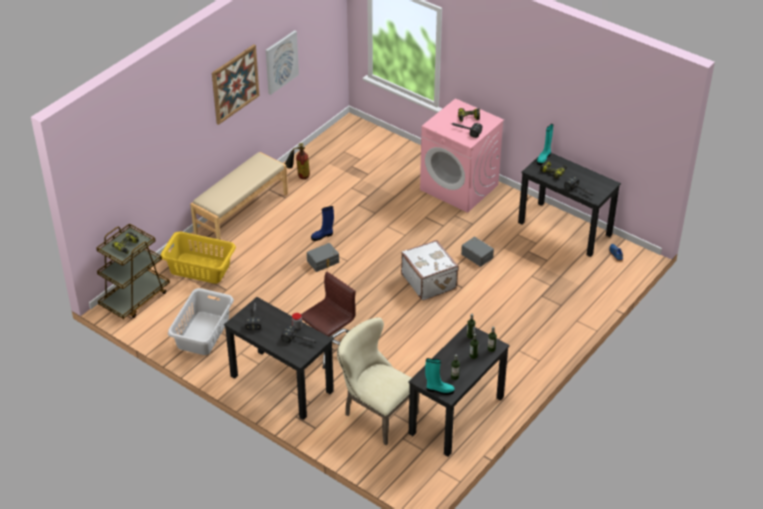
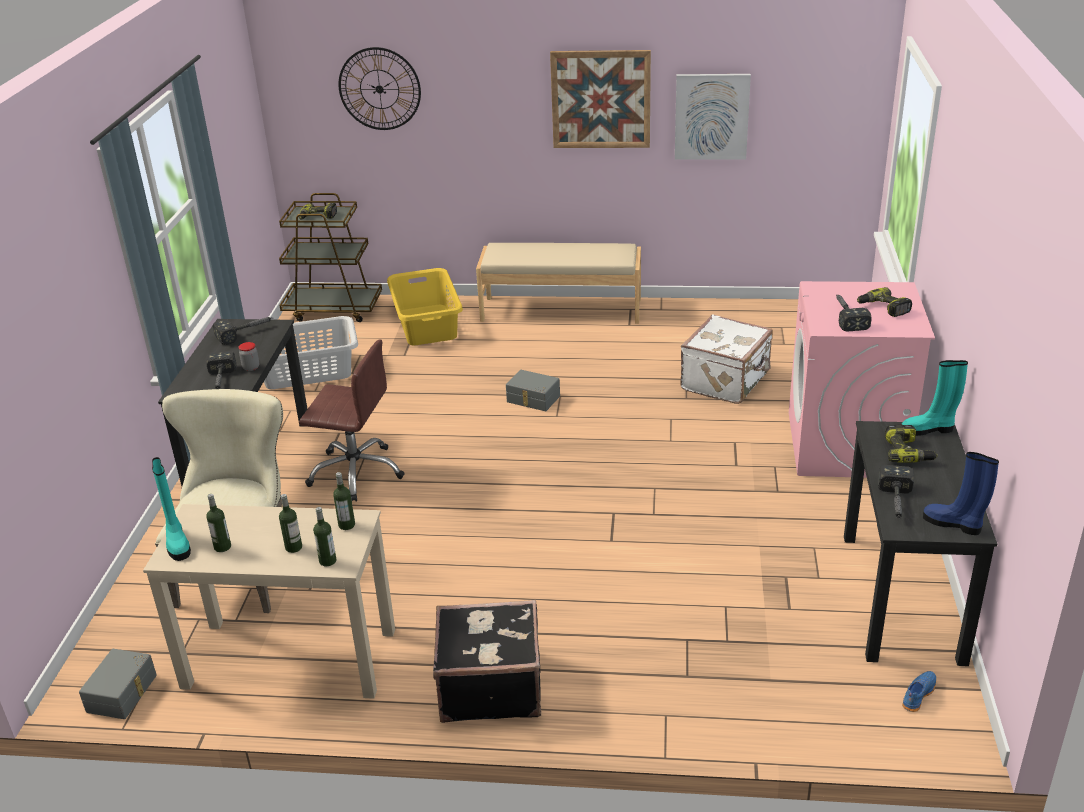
camera: 60 degrees right, 10 degrees down
(132, 147) = (379, 89): none -> wall clock
(298, 176) = (683, 317): fire extinguisher -> none
(322, 236) = (586, 378): blue boot -> blue boot (953, 524)
(429, 281) = (591, 503): white suitcase -> white suitcase (726, 381)
(456, 415) = (289, 658): black desk -> beige desk
(477, 255) = (707, 526): grey storage box -> grey storage box (123, 693)
(523, 361) = (489, 686): none -> black suitcase

